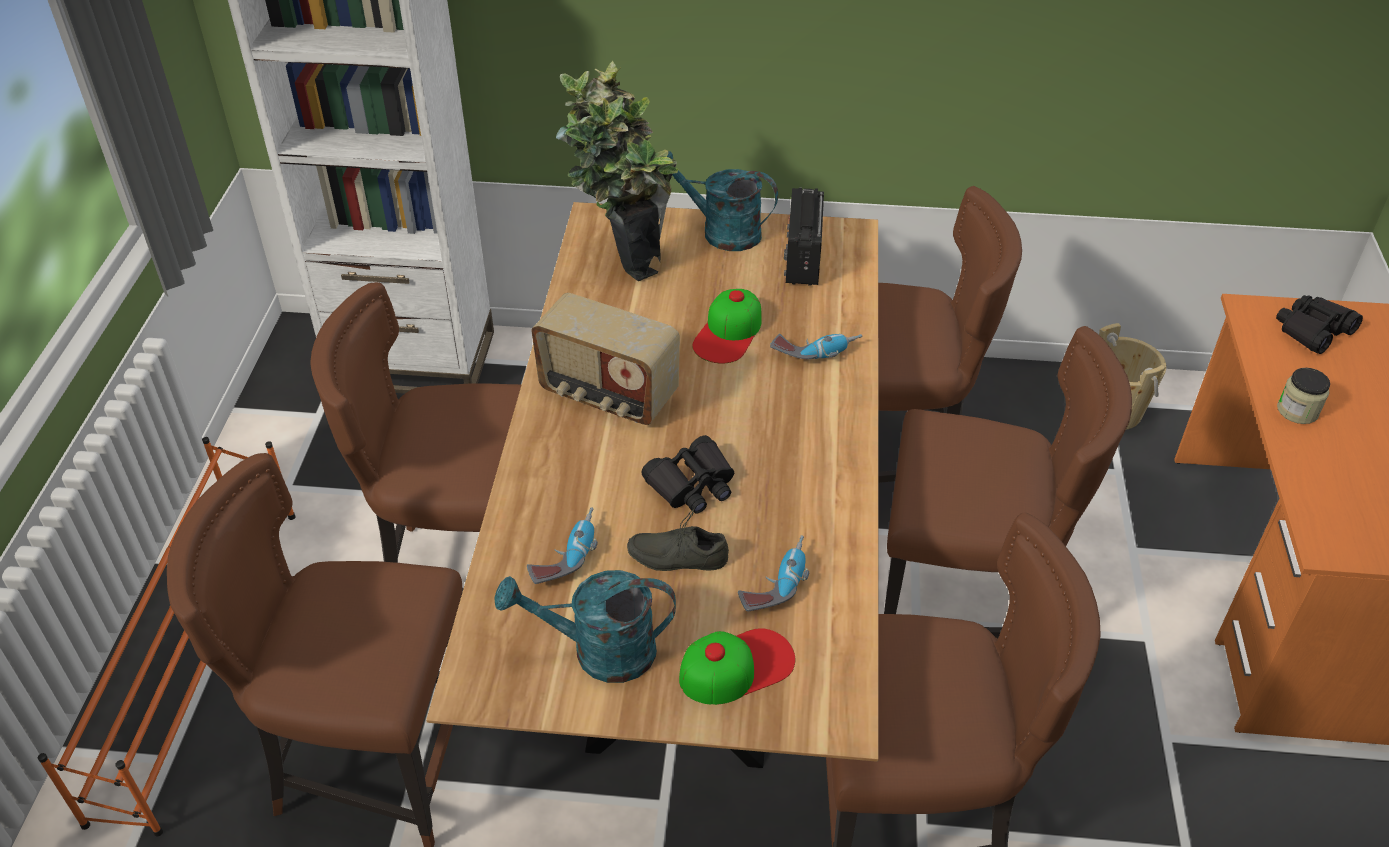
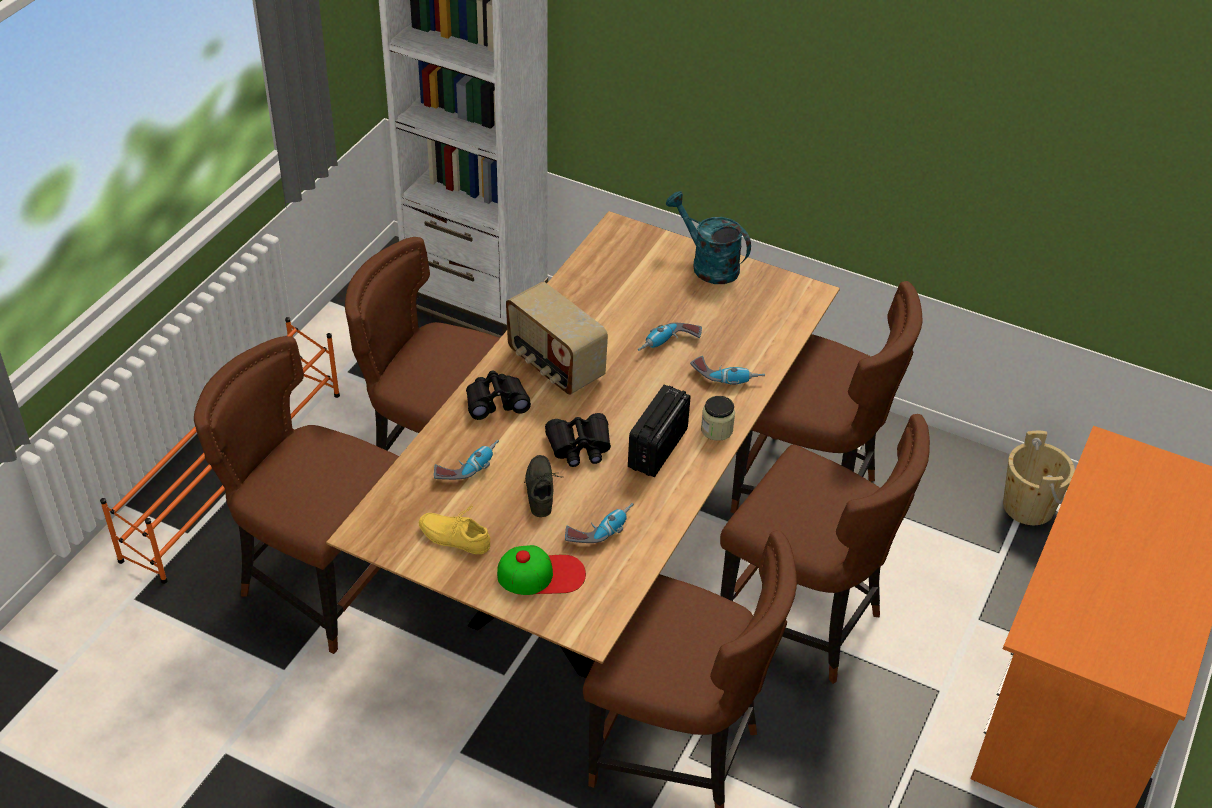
camera: 20 degrees right, 0 degrees up
(599, 652) = (456, 536): turquoise watering can -> yellow shoe
(622, 257) = (621, 264): potted plant -> none
(678, 554) = (543, 490): grey shoe -> grey shoe turned 60 degrees clockwise
(728, 333) = (668, 345): cap -> power drill
(803, 260) = (759, 304): radio -> radio (657, 449)
(1297, 411) = (1087, 533): jar -> jar (716, 430)
(1312, 330) = (1149, 476): black binoculars -> black binoculars (496, 402)

